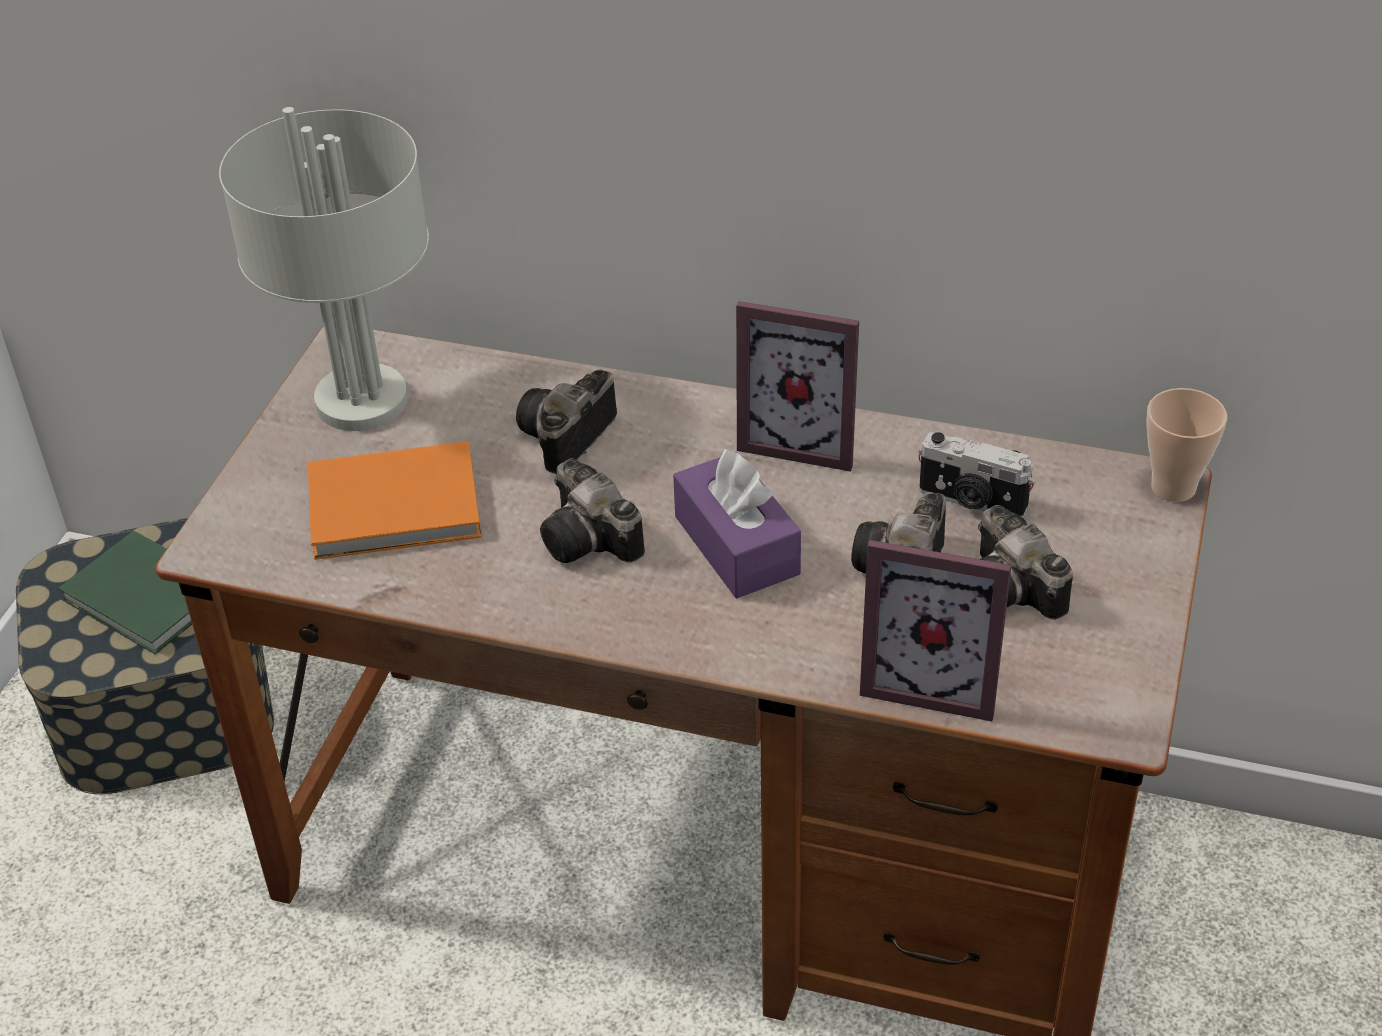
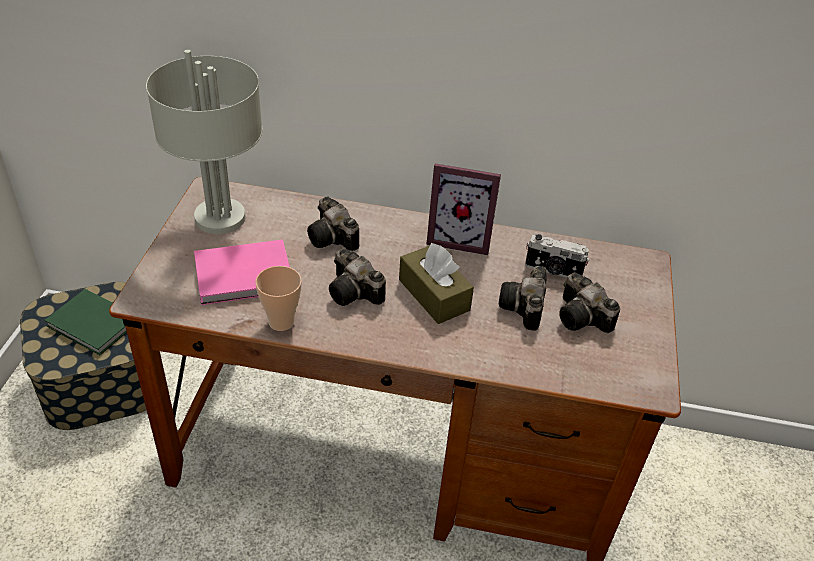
camera: 10 degrees left, 0 degrees up
(399, 508) = (246, 276): orange book -> pink book
(565, 440) = (333, 239): camera -> camera turned 60 degrees counterclockwise
(736, 545) = (434, 295): purple tissue box -> brown tissue box
(933, 680) = (550, 367): picture frame -> none
(1173, 487) = (653, 263): cup -> cup (281, 322)

